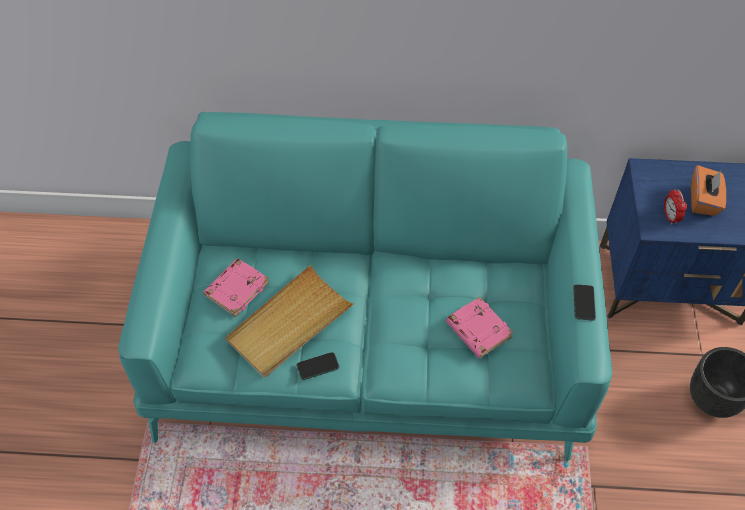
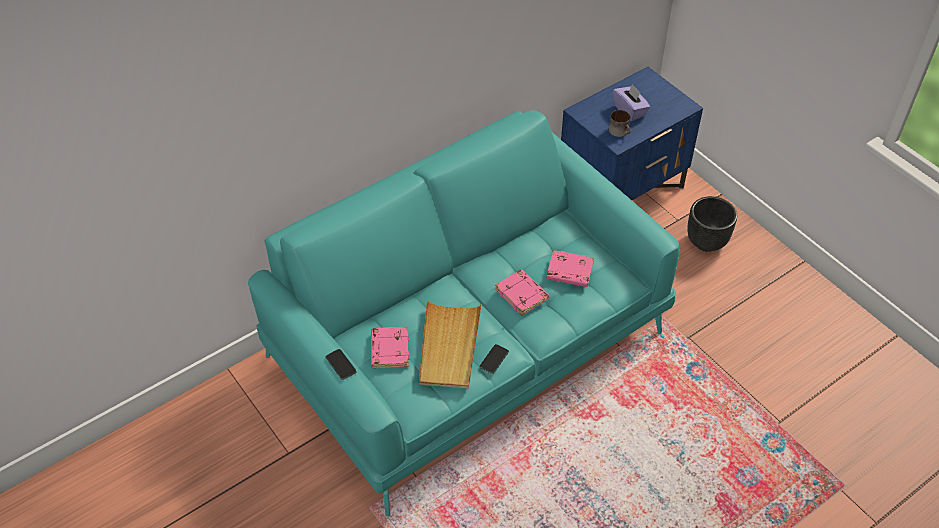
camera: 40 degrees left, 5 degrees down
(408, 321) = (522, 295): none -> pink book
(584, 303) = (626, 208): phone -> phone (341, 365)
(670, 217) = (620, 131): alarm clock -> mug
(703, 200) = (629, 110): orange tissue box -> purple tissue box

